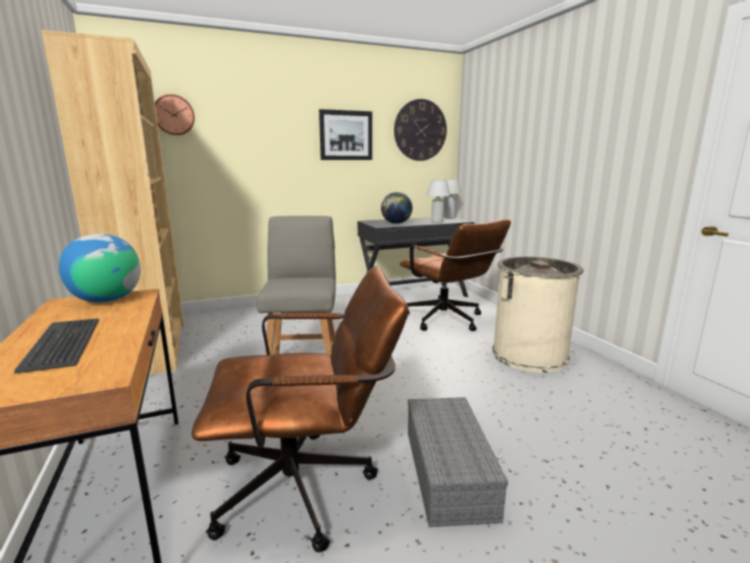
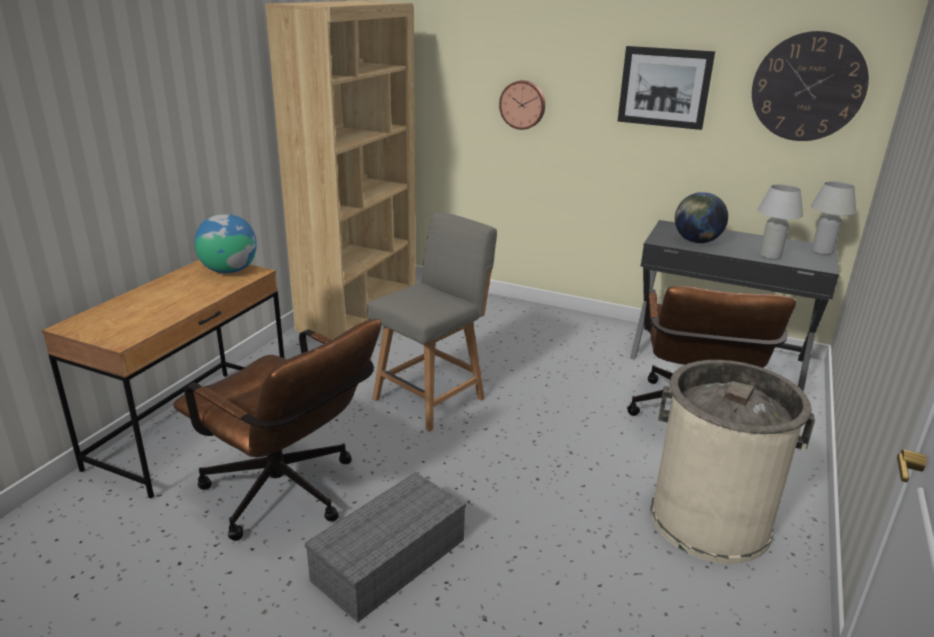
camera: 45 degrees right, 10 degrees up
(64, 343) = (150, 304): keyboard -> none
(174, 115) = (444, 49): wall clock -> wall clock (523, 104)

